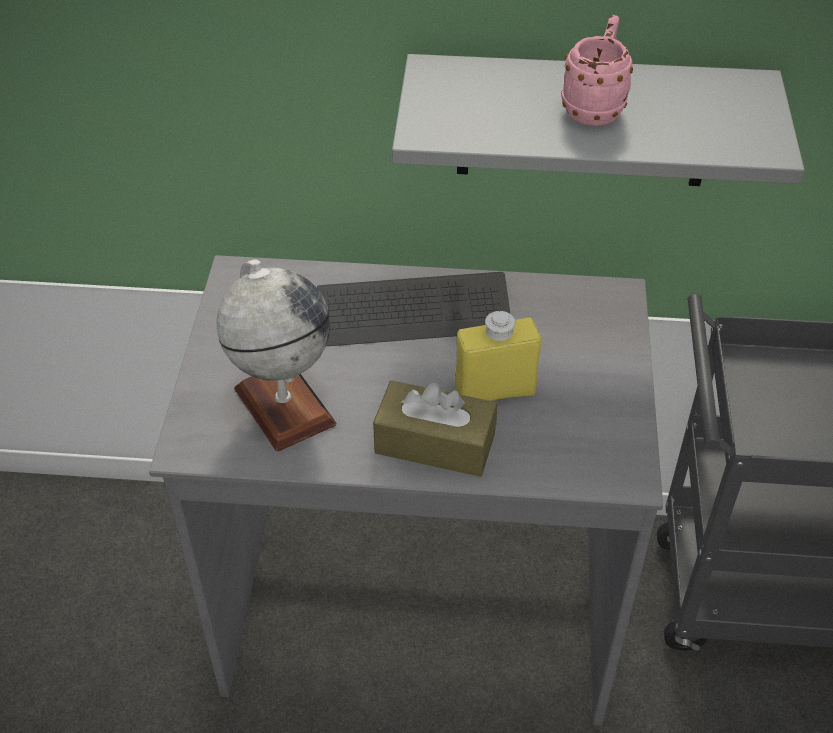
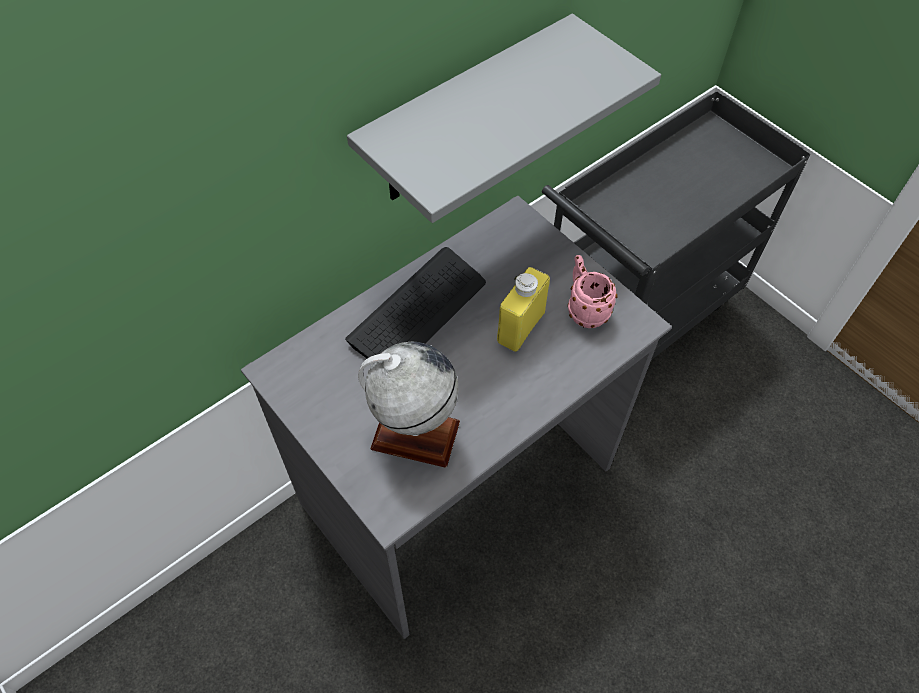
camera: 45 degrees left, 10 degrees up
(435, 443) = (526, 386): brown tissue box -> none
(595, 107) = (509, 102): pink mug -> pink mug (584, 309)

